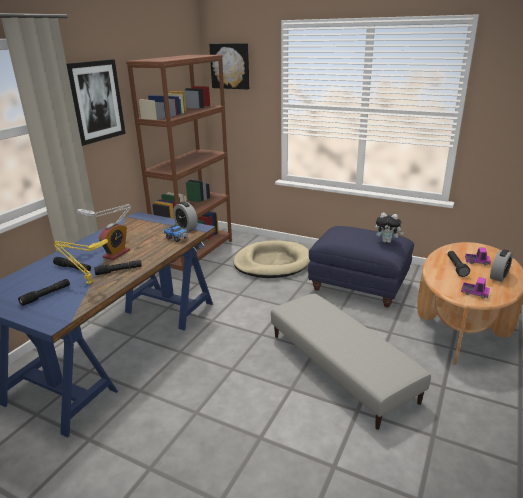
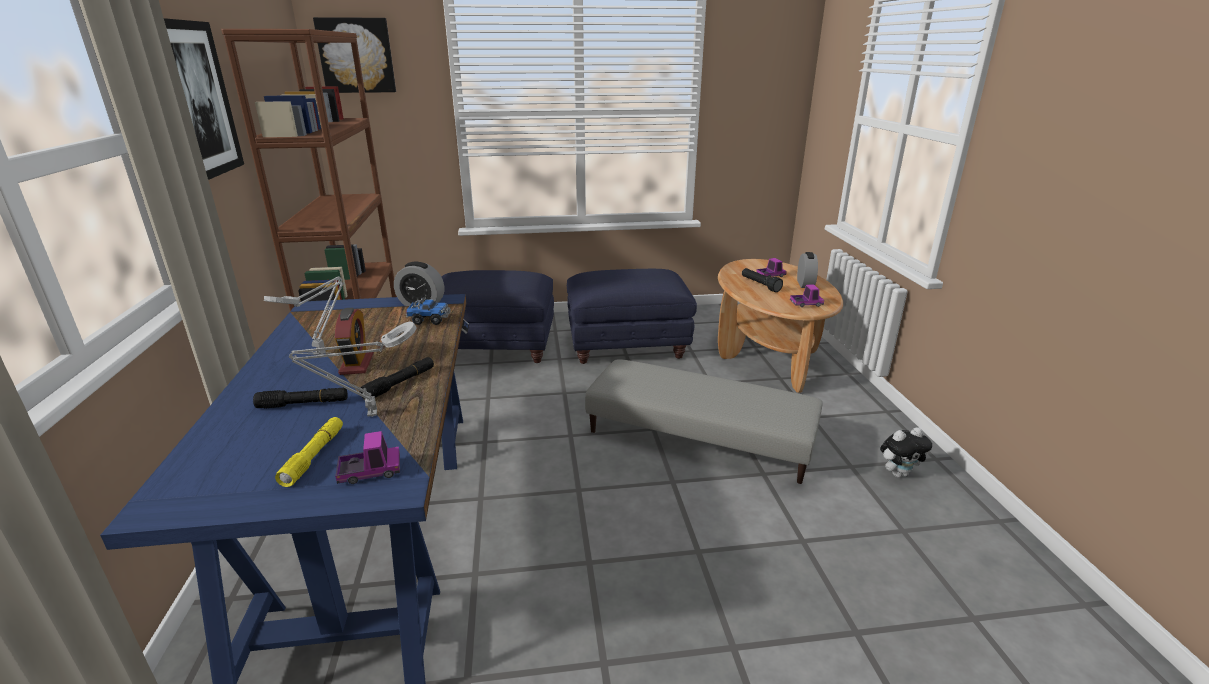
camera: 35 degrees left, 0 degrees up
(46, 295) = (314, 456): black flashlight -> yellow flashlight
(54, 311) = (370, 472): none -> toy truck
(87, 282) = (368, 415): yellow table lamp -> grey table lamp
(272, 263) = (493, 347): beige dog bed -> blue ottoman
(387, 241) = (661, 276): plush toy -> plush toy (898, 473)

